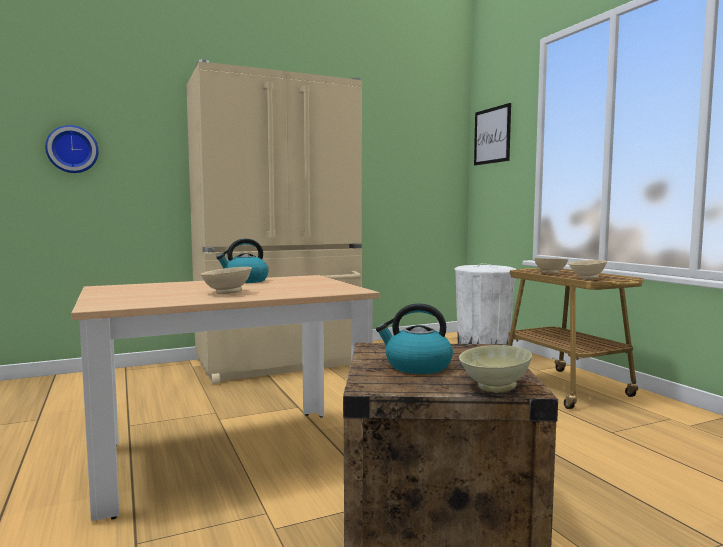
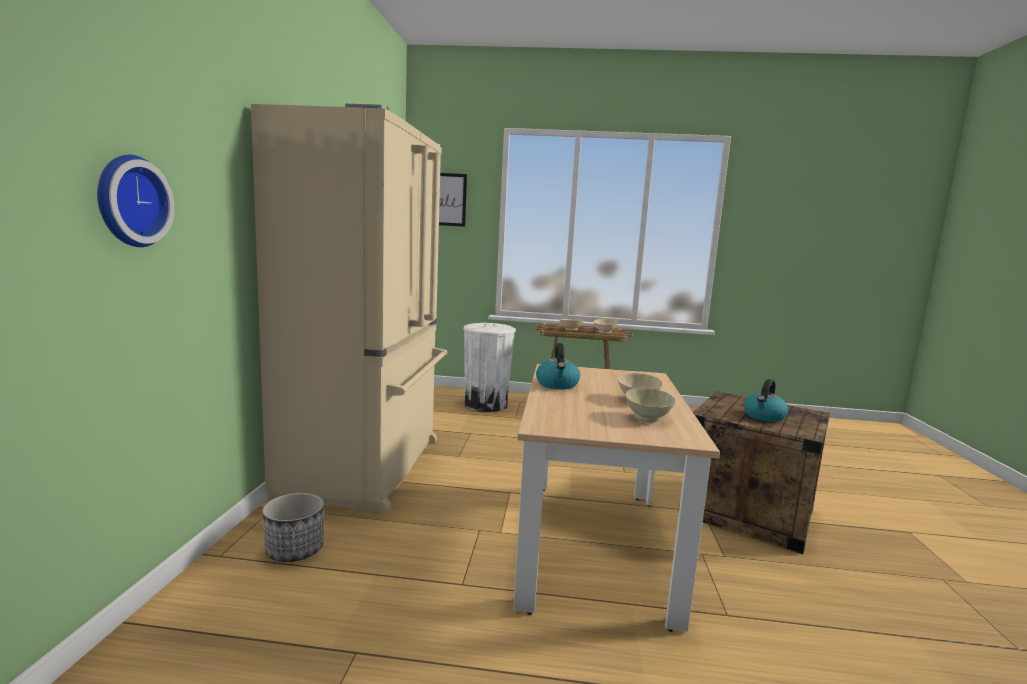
camera: 60 degrees left, 5 degrees up
(143, 379) = (294, 550): none -> planter
(493, 387) = (810, 415): beige bowl -> beige bowl (647, 418)

